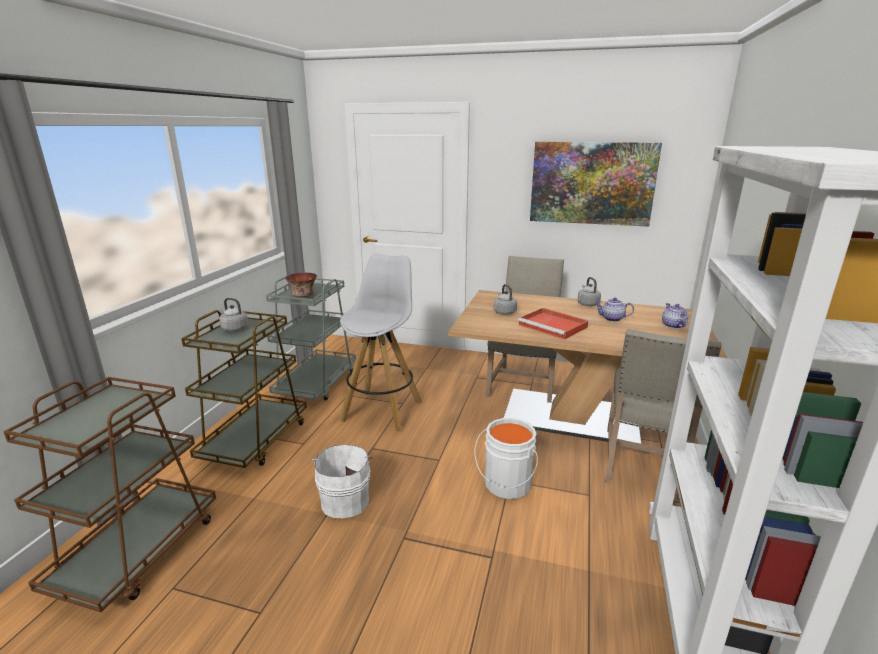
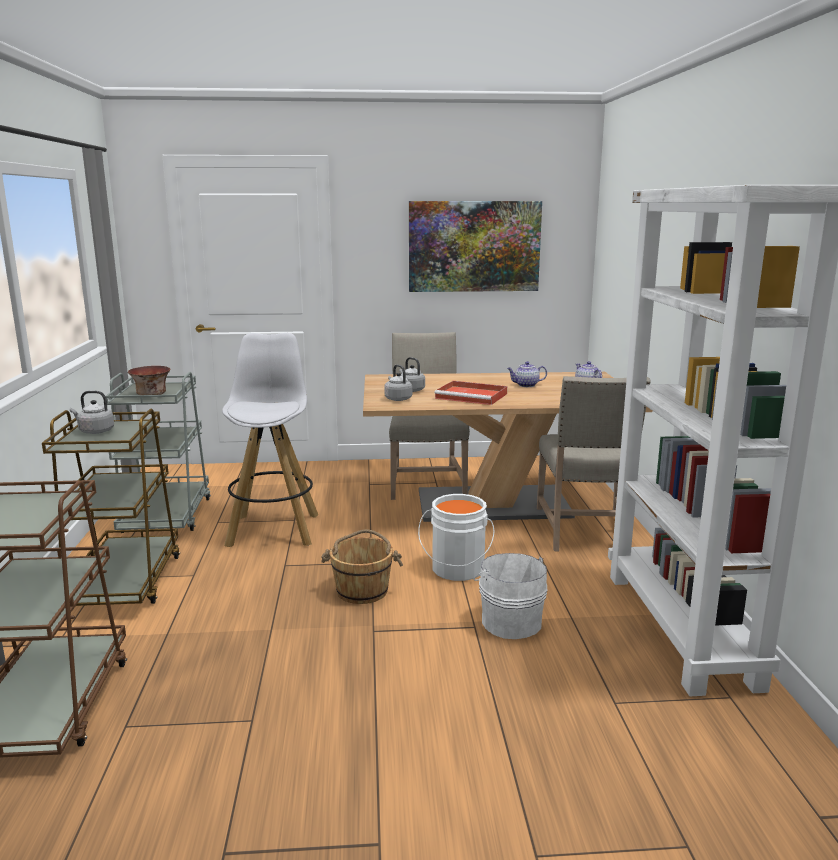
camera: 20 degrees left, 5 degrees down
(345, 499) = (284, 613): white bucket -> white bucket (510, 621)
(417, 489) = (362, 590): none -> brown bucket
(587, 304) = (493, 376): grey kettle -> grey kettle (397, 399)

